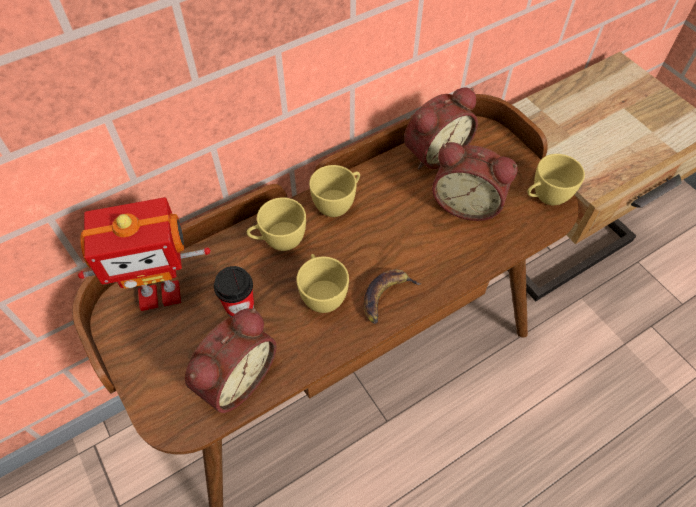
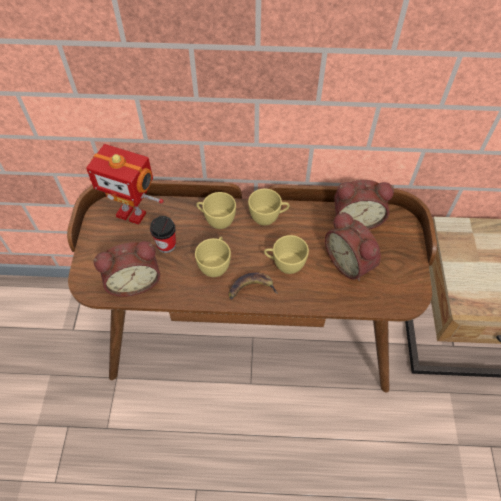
camera: 35 degrees right, 0 degrees up
(545, 197) = (408, 288): yellow cup -> yellow cup (284, 264)

